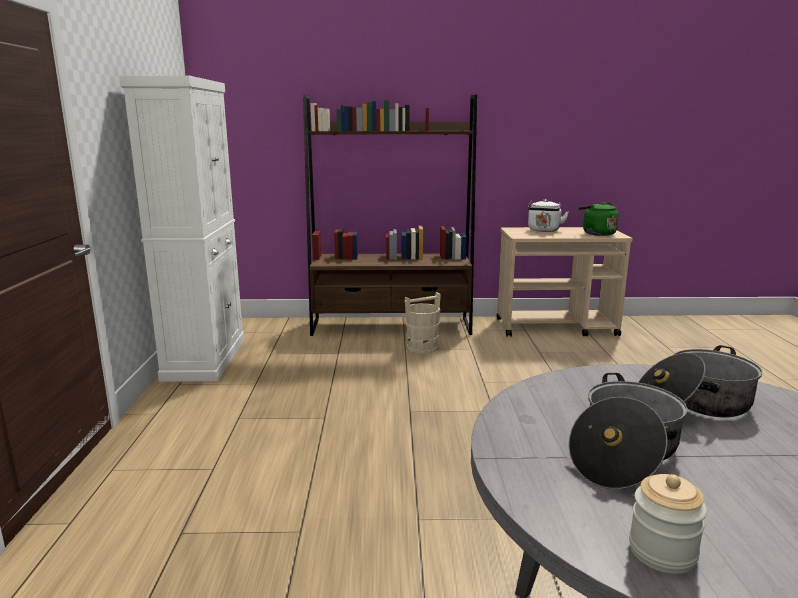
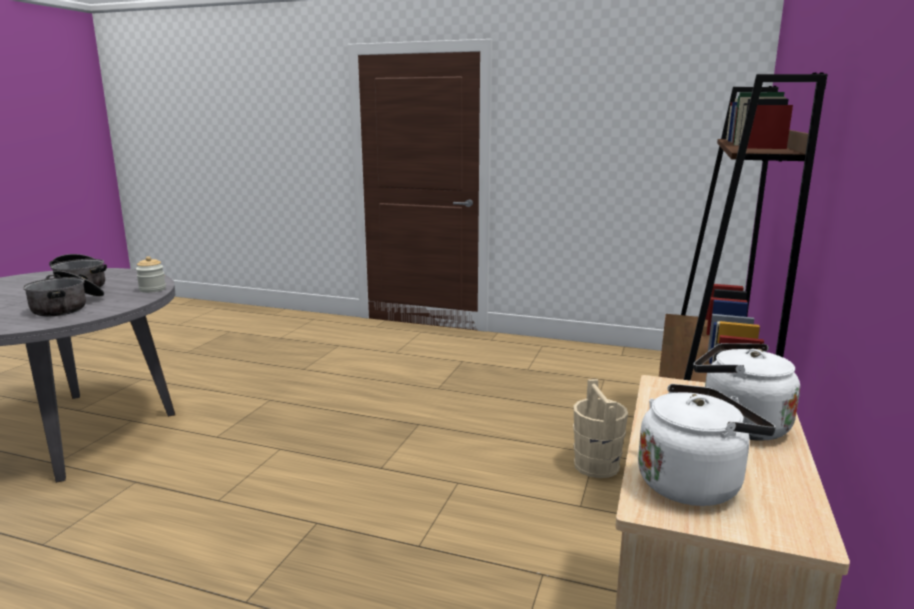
camera: 110 degrees right, 0 degrees up
(205, 358) = (599, 354): white cabinet -> none
(596, 233) = (693, 483): green kettle -> white kettle
(662, 552) = (40, 277): jar -> jar (152, 289)

